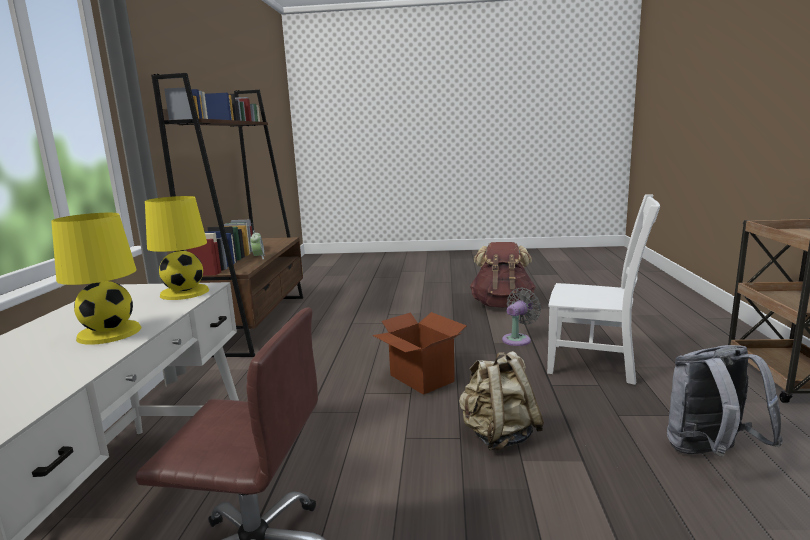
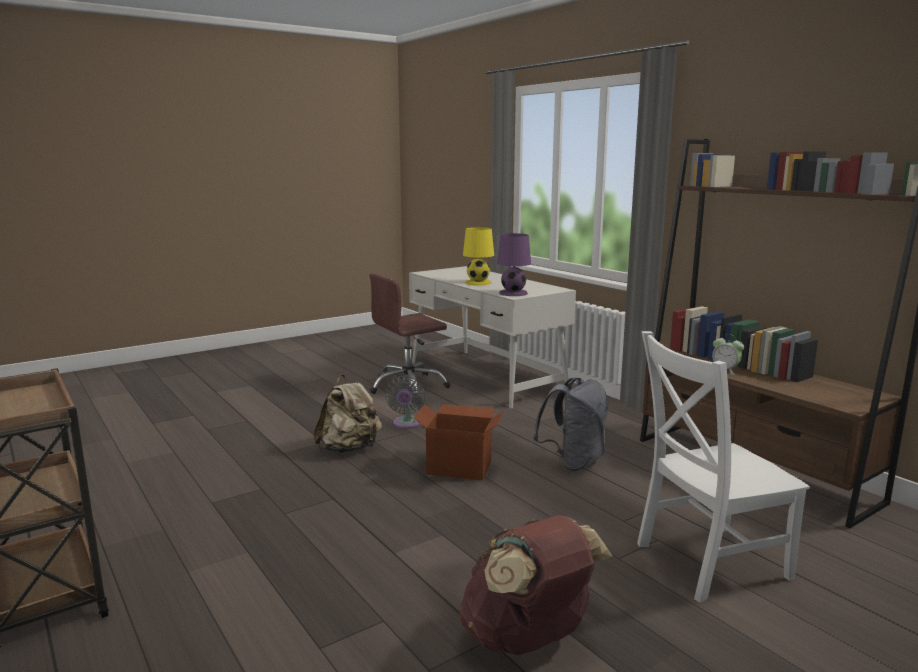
camera: 140 degrees right, 0 degrees up
(185, 292) = (513, 293): yellow table lamp -> purple table lamp
(518, 339) = (416, 551): grey fan -> grey fan (407, 424)
(596, 363) = (294, 541): white chair -> white chair (706, 562)
(710, 454) = (188, 480): grey backpack -> grey backpack (573, 462)

